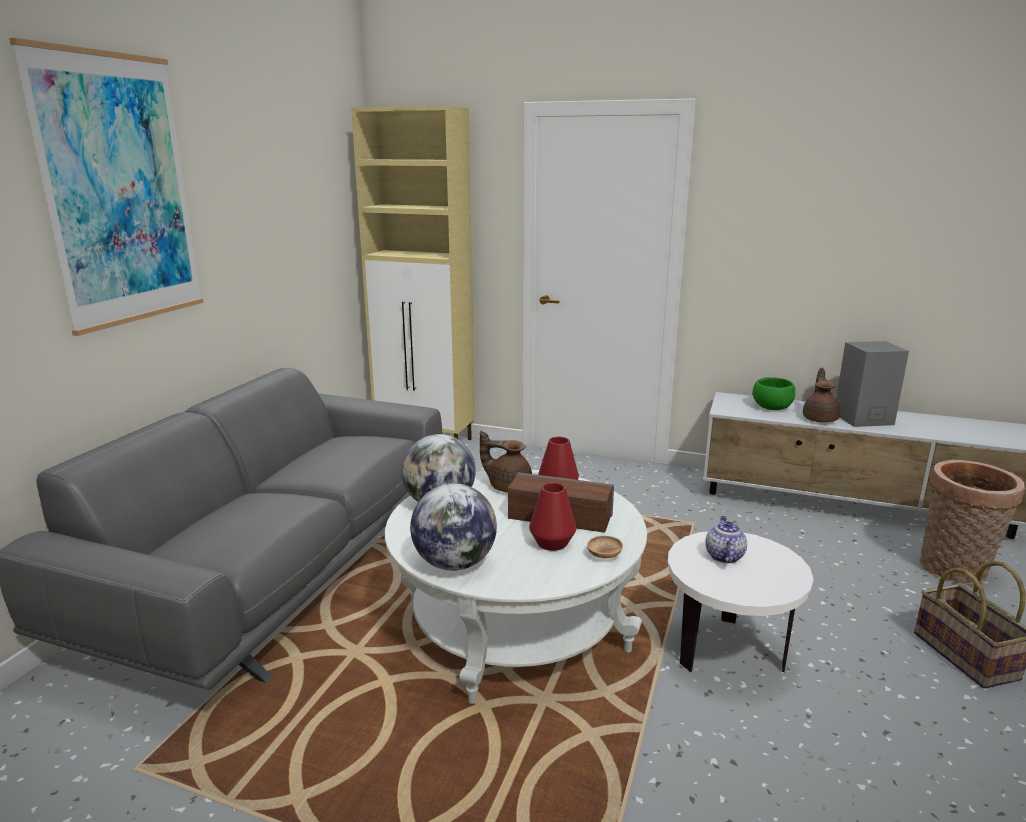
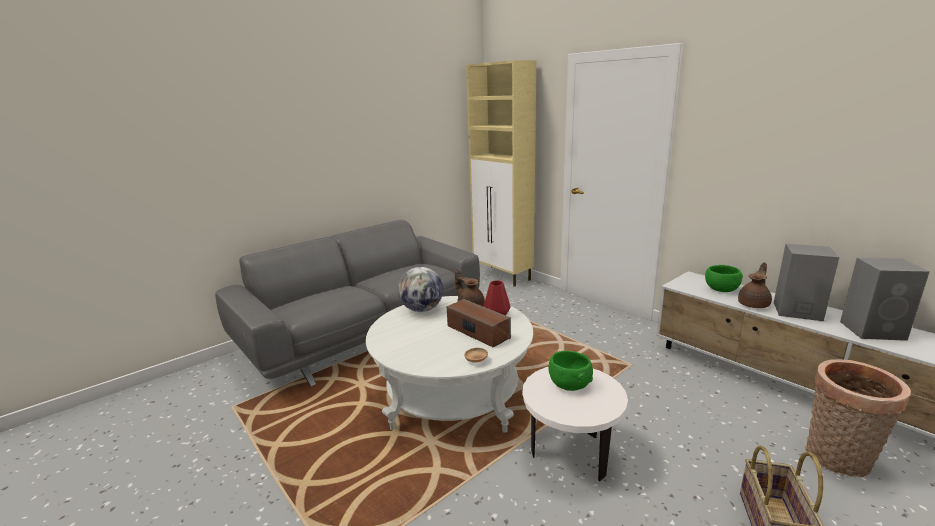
camera: 30 degrees right, 0 degrees up
(119, 191) = (298, 118): picture -> none
(454, 563) = (391, 343): globe -> none
(552, 543) = (455, 345): red vase -> none
(723, 556) = (569, 383): teapot -> green bowl
(940, 426) = (873, 330): none -> grey speaker

